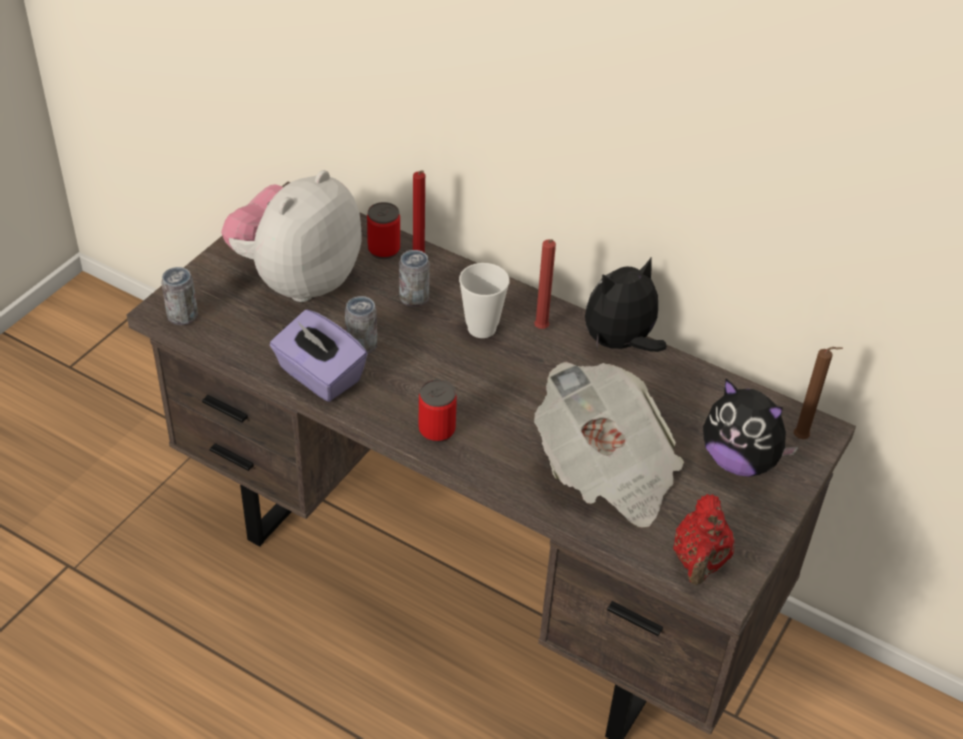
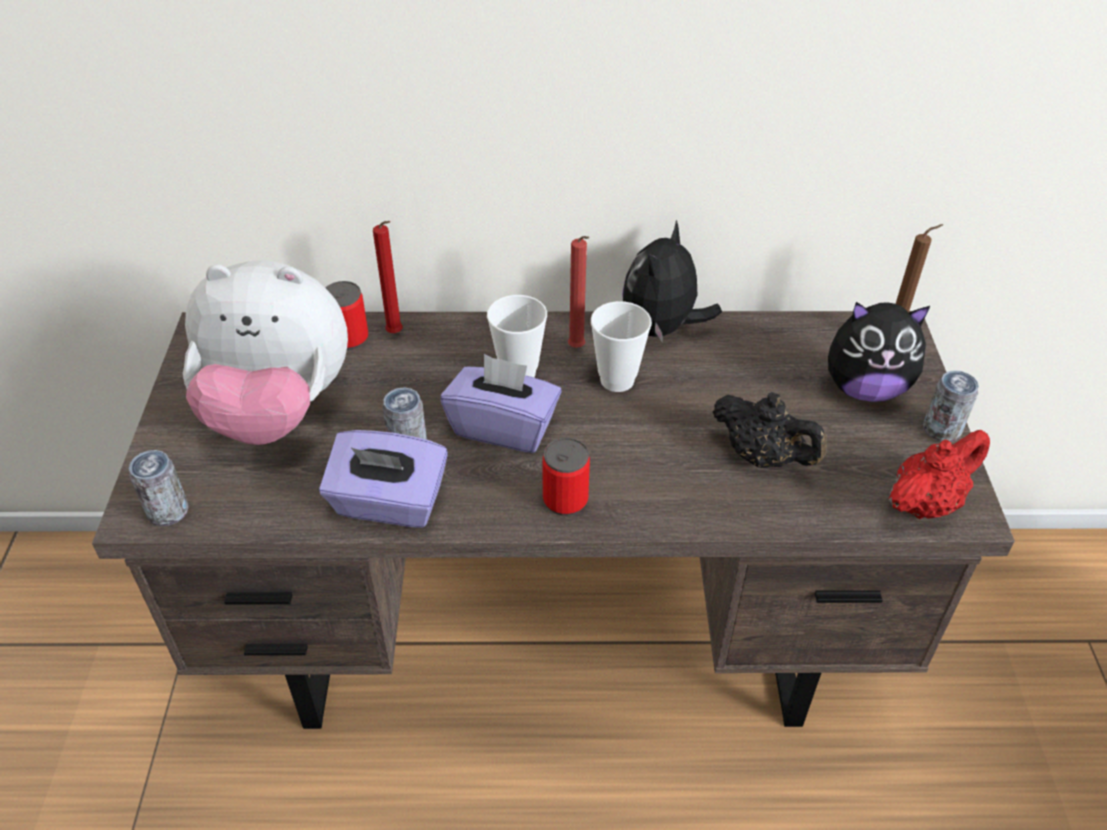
camera: 30 degrees left, 0 degrees up
(297, 280) = (278, 411): plush toy -> plush toy turned 90 degrees counterclockwise
(414, 298) = (423, 373): can -> can (941, 430)
(438, 361) = (503, 427): none -> purple tissue box
(549, 366) = (617, 380): none -> cup
(606, 470) = (763, 457): newspaper -> black teapot
(699, 561) = (926, 503): red teapot -> red teapot turned 105 degrees counterclockwise

